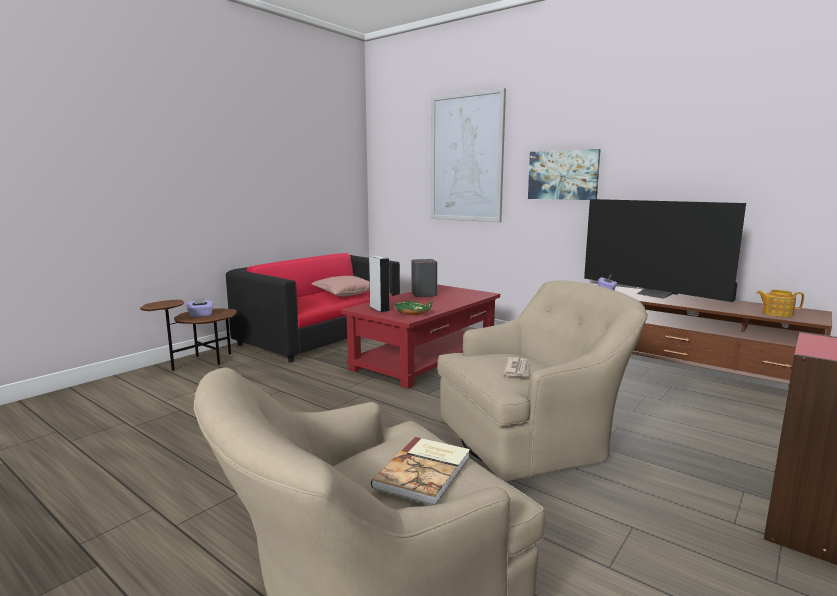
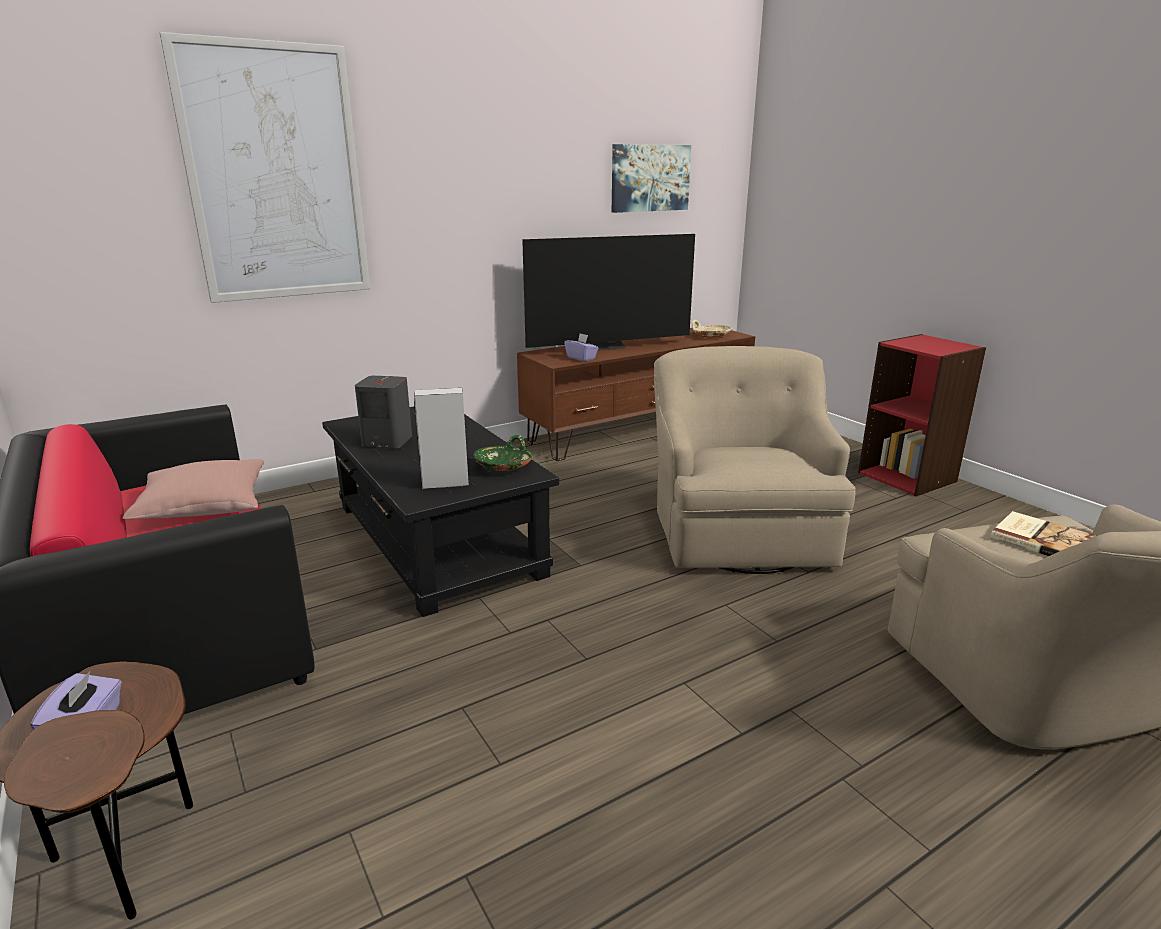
camera: 70 degrees left, 10 degrees up
(426, 358) = (437, 539): red coffee table -> black coffee table
(517, 369) = (779, 457): newspaper -> none
(563, 175) = (460, 205): picture -> picture (650, 178)
(777, 313) = (710, 336): teapot -> beige bowl

